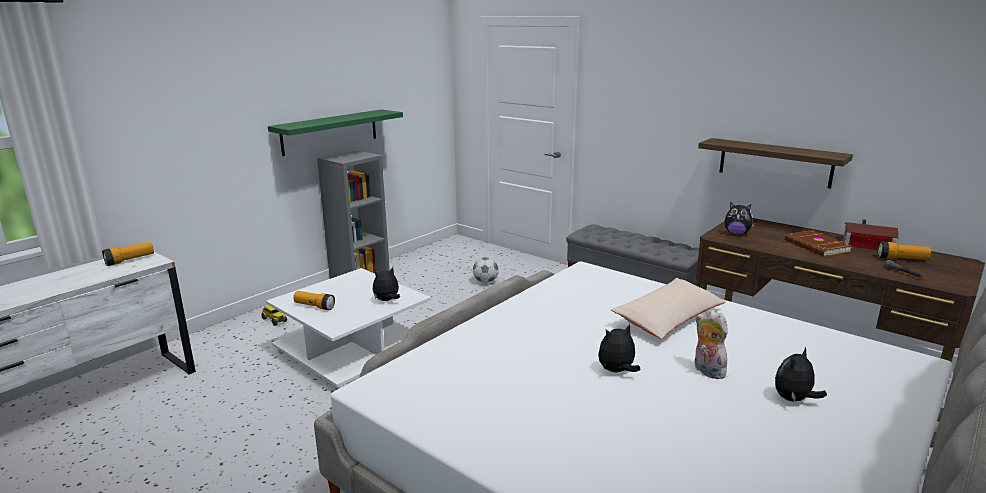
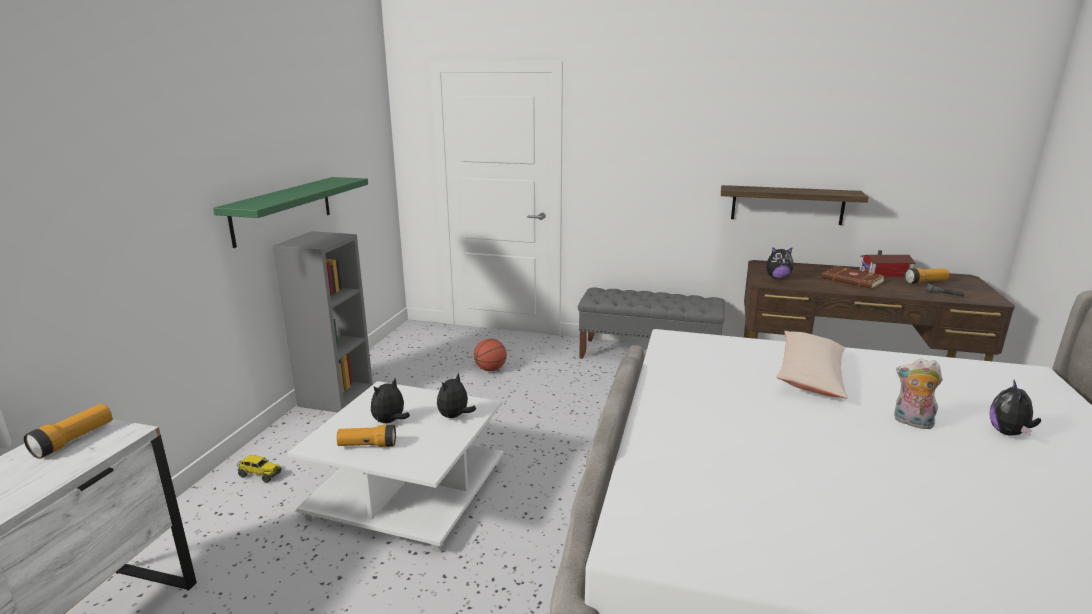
camera: 25 degrees left, 0 degrees up
(485, 282) = (490, 369): football -> basketball
(617, 371) = (843, 444): plush toy -> plush toy (390, 422)

